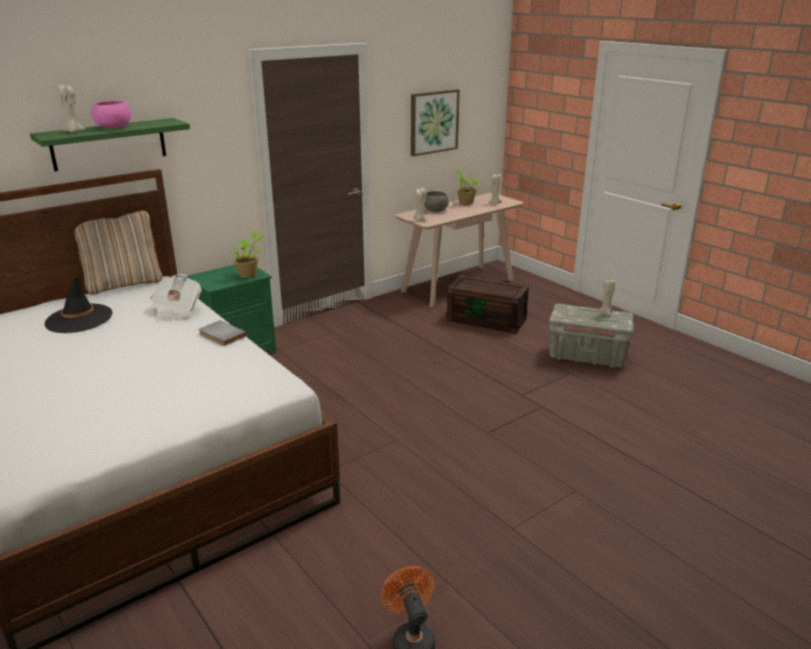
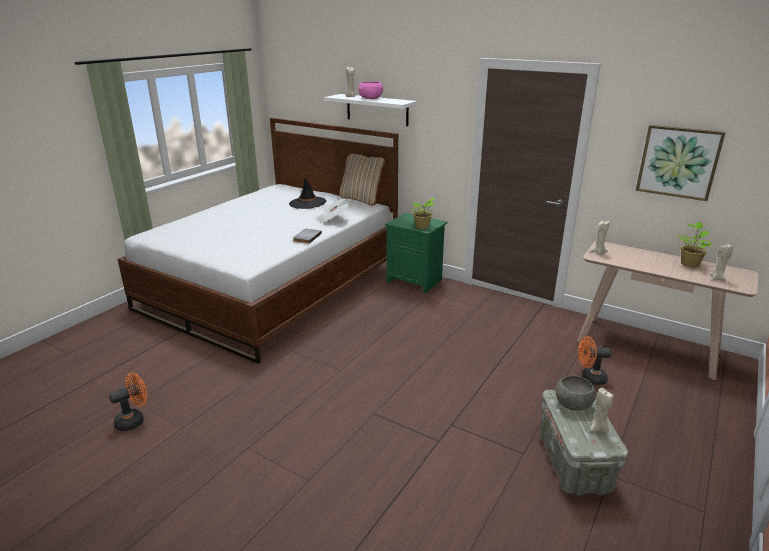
camera: 70 degrees right, 0 degrees up
(109, 144) = (377, 110): green shelf -> white shelf
(435, 210) = (639, 254): grey bowl -> grey bowl (573, 404)
(487, 319) = (589, 378): brown storage box -> orange fan

